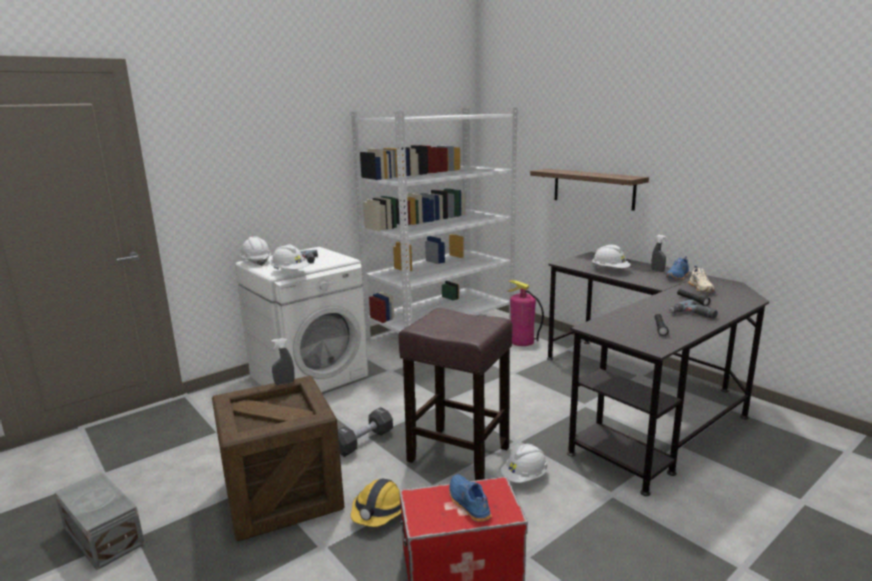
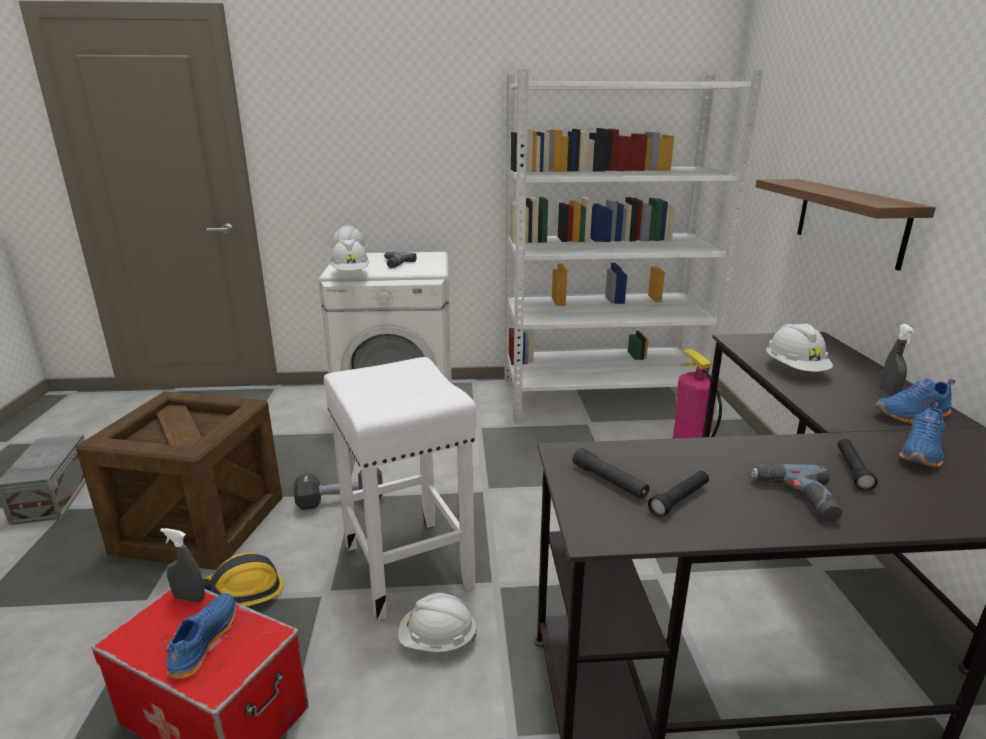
camera: 35 degrees right, 5 degrees up
(284, 383) = (230, 400): grey spray bottle -> grey spray bottle (189, 598)
(456, 454) = (406, 564): brown stool -> white stool
(625, 331) = (609, 481): none -> black flashlight
(701, 288) = (922, 453): beige shoe -> blue shoe

